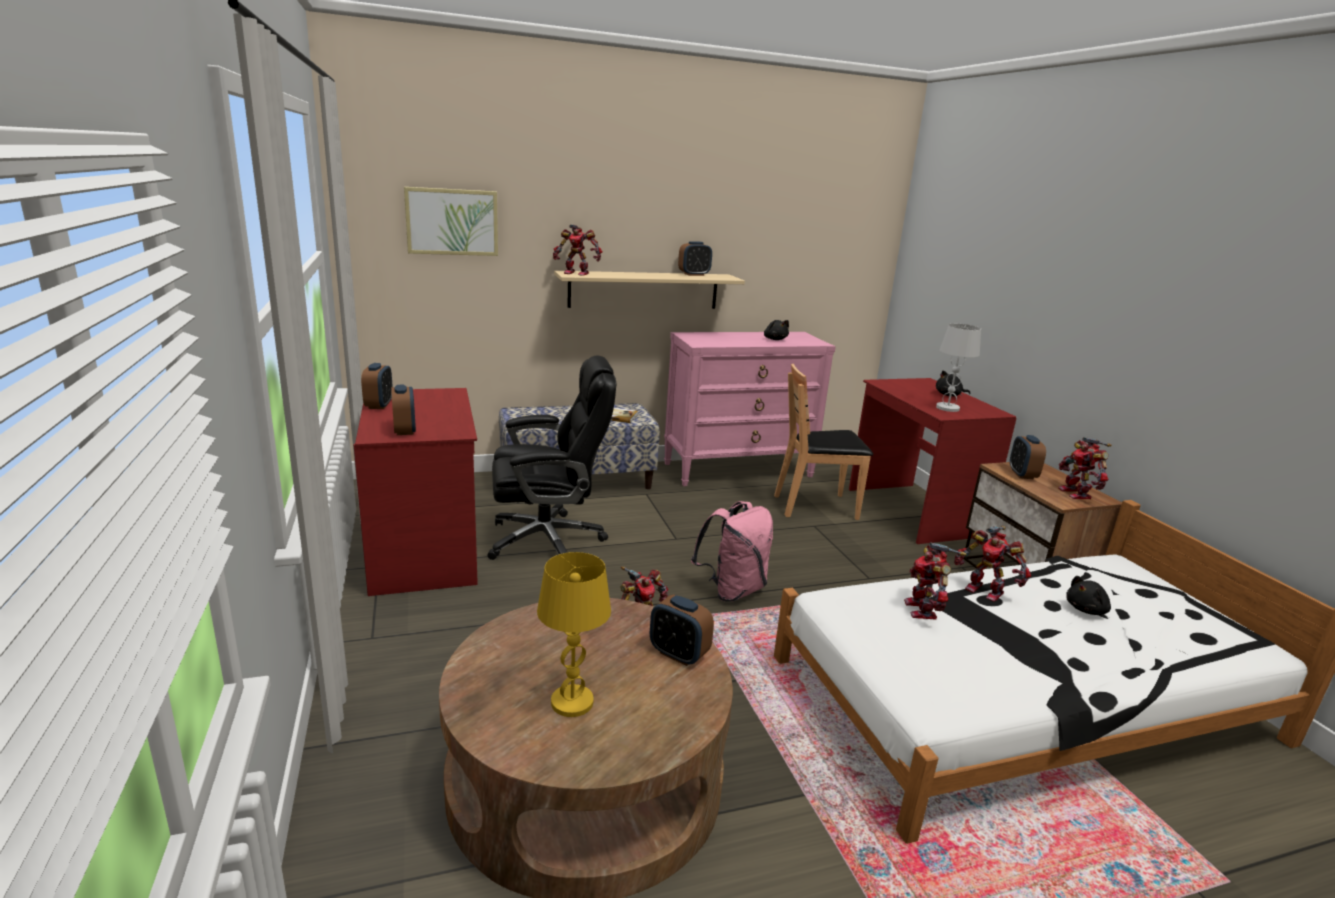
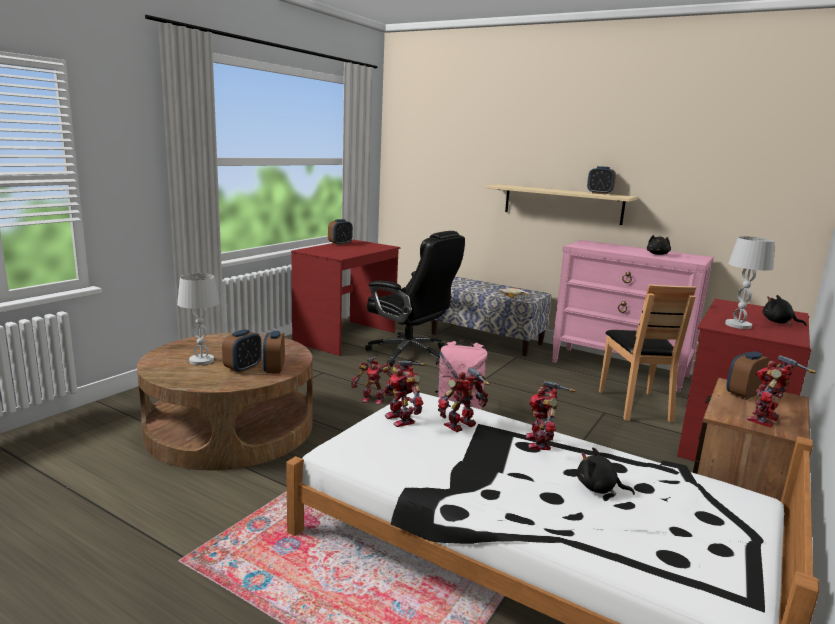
camera: 50 degrees right, 5 degrees down
(405, 430) = (321, 251): alarm clock -> alarm clock (243, 368)
(452, 222) = (441, 149): picture -> none
(572, 702) = (202, 360): yellow table lamp -> white table lamp
(576, 273) = (505, 185): toy robot -> toy robot (401, 419)
(816, 506) = (635, 405): brown chair -> brown chair turned 135 degrees counterclockwise

